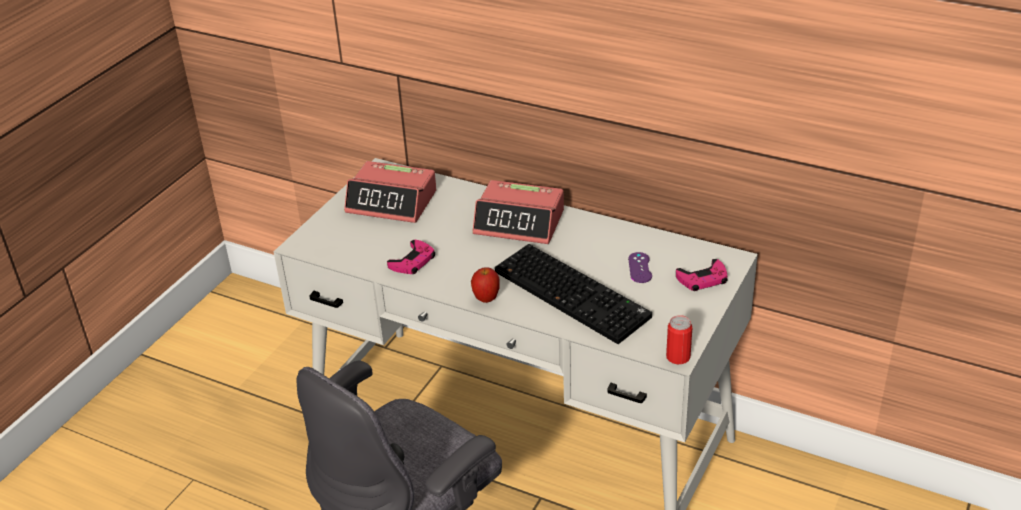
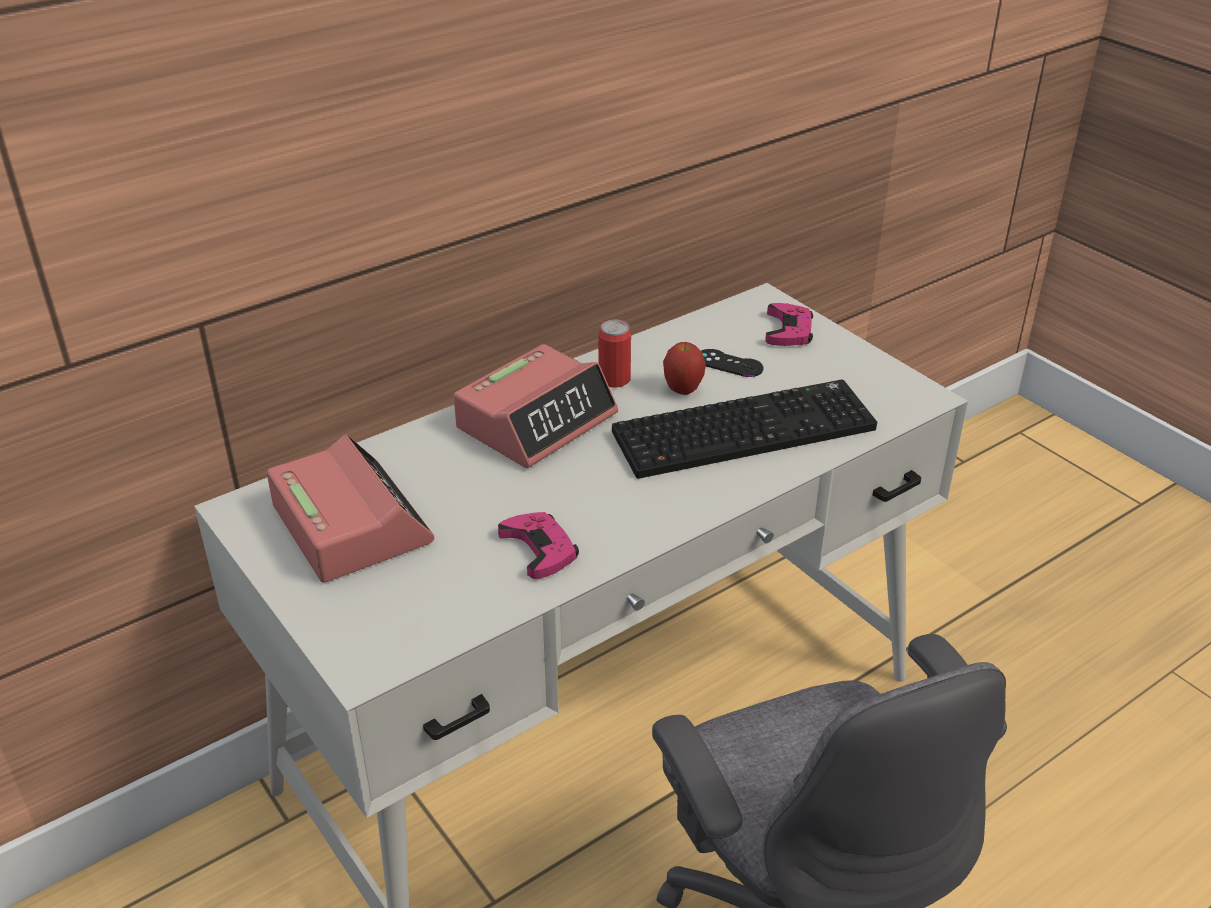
camera: 65 degrees left, 0 degrees up
(392, 202) = (350, 524): alarm clock -> alarm clock turned 75 degrees counterclockwise
(486, 299) = (696, 506): apple -> apple (683, 390)
(640, 268) = (729, 363): purple game controller -> black game controller
(678, 357) = (929, 396): can -> can (614, 379)

